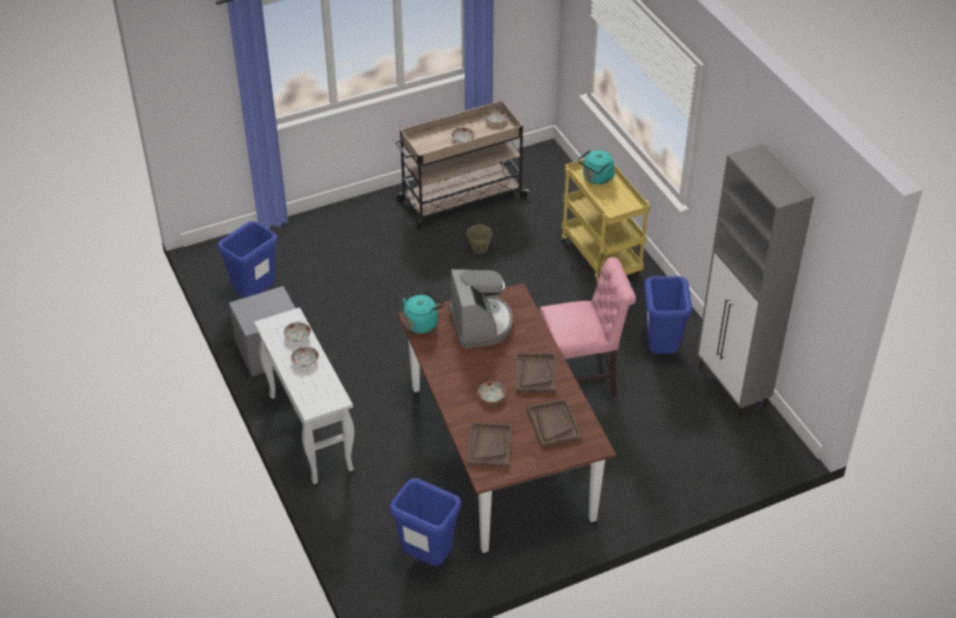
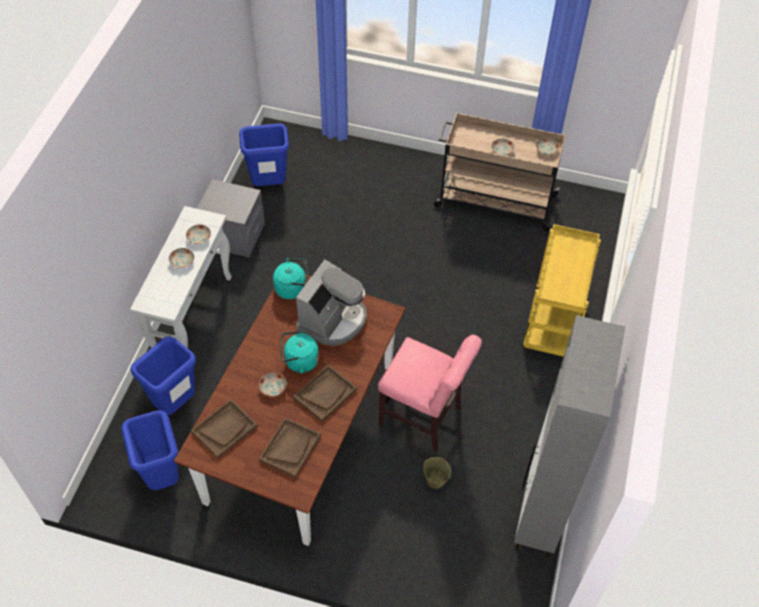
camera: 40 degrees right, 10 degrees up
(479, 248) = (465, 251): beige bucket -> beige bucket (435, 479)
(596, 178) = (570, 253): turquoise kettle -> turquoise kettle (299, 361)
(661, 350) = (515, 439): blue trash can -> blue trash can (175, 404)

